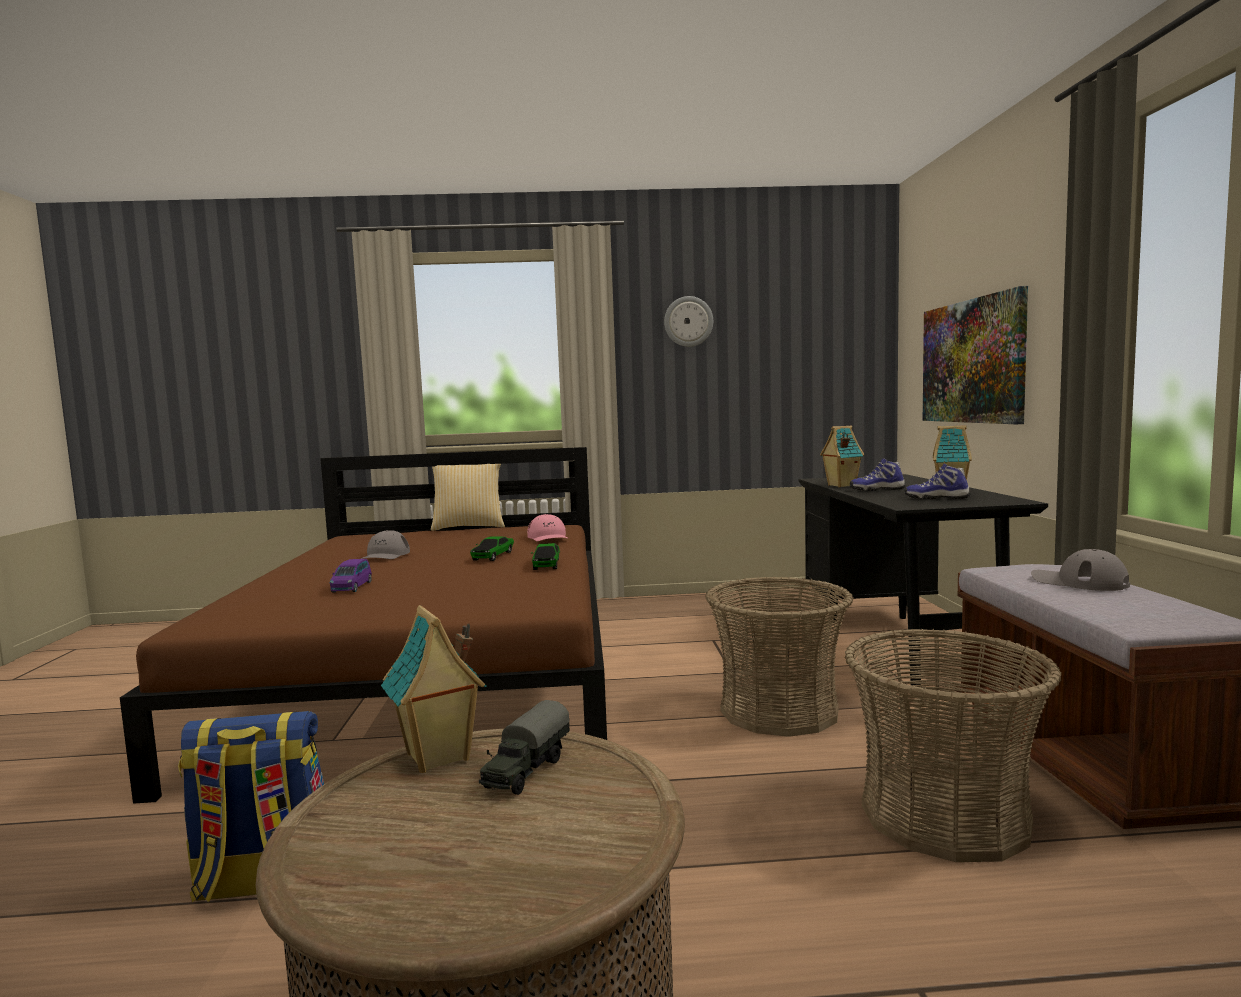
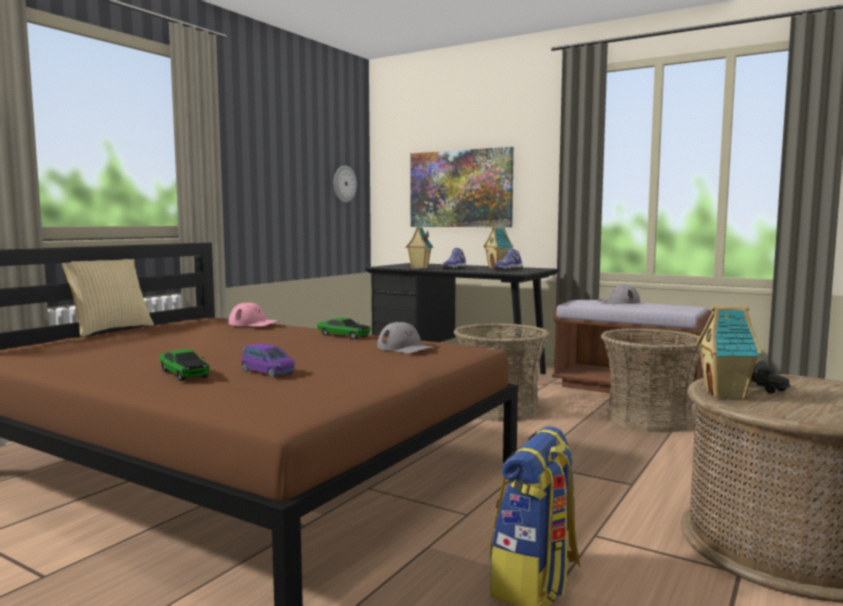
camera: 55 degrees left, 0 degrees up
(385, 555) = (159, 354): grey cap -> grey cap (405, 348)
(493, 556) = (273, 338): toy car -> toy car (183, 374)
(688, 321) = (260, 135): wall clock -> wall clock (344, 184)

